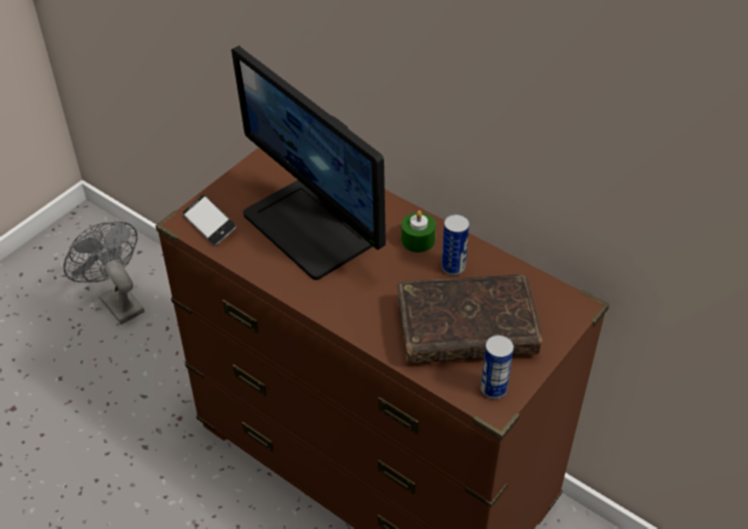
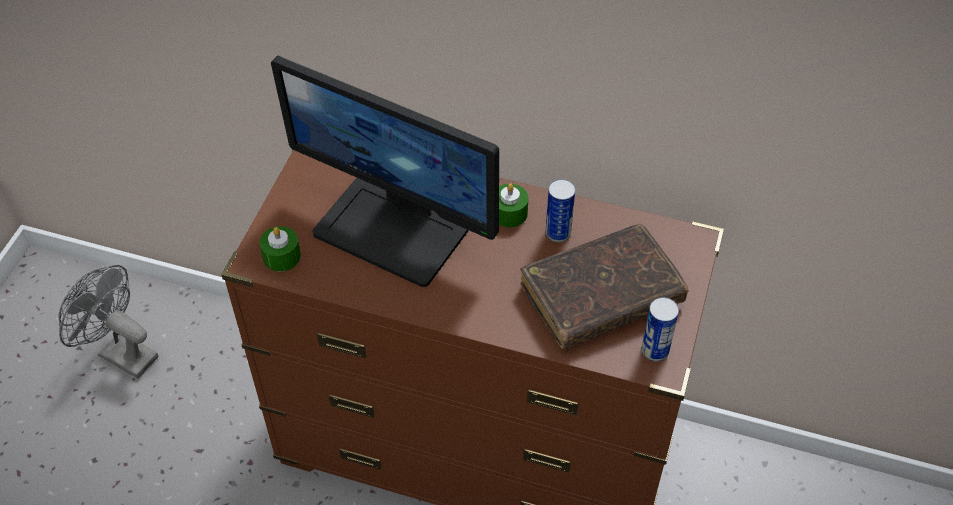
camera: 20 degrees left, 5 degrees up
(209, 224) = (281, 256): phone -> green candle

